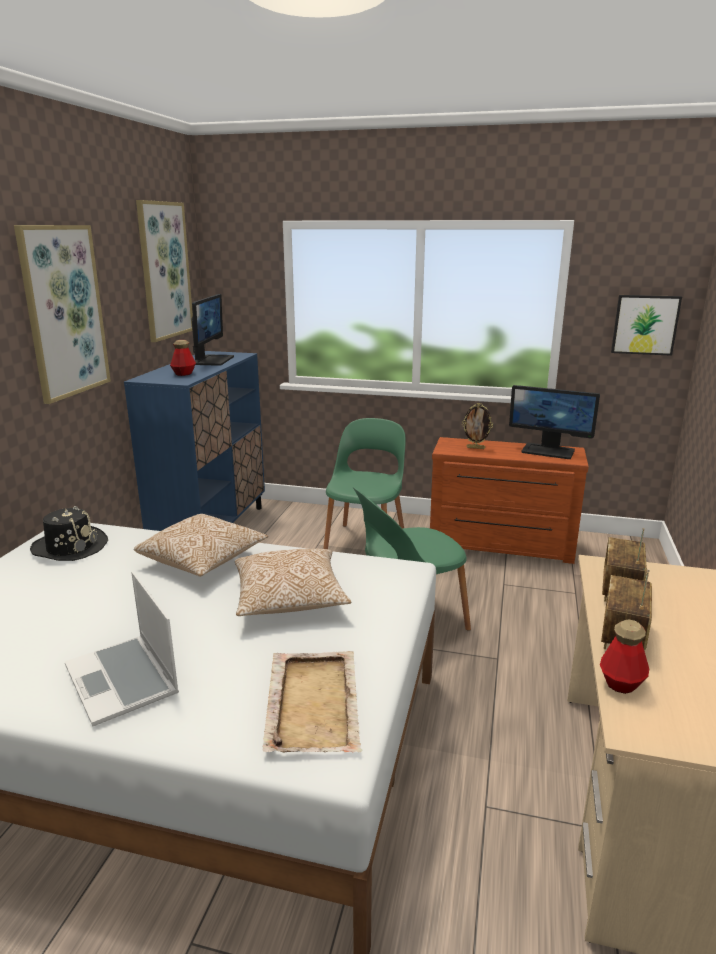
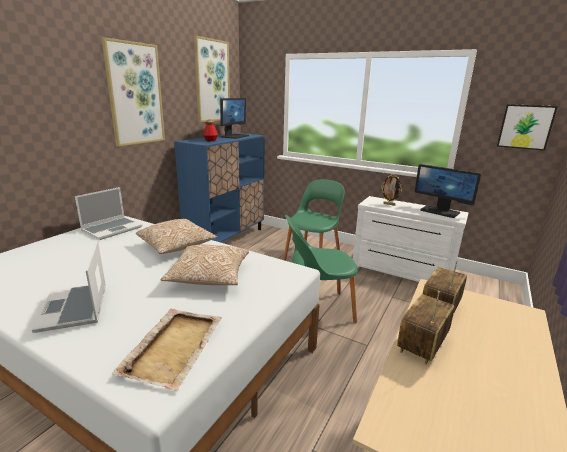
camera: 15 degrees right, 0 degrees up
(70, 547) = (112, 229): black hat -> laptop
(501, 545) = (401, 271): brown dresser -> white dresser
(621, 683) = (399, 384): bottle -> none

